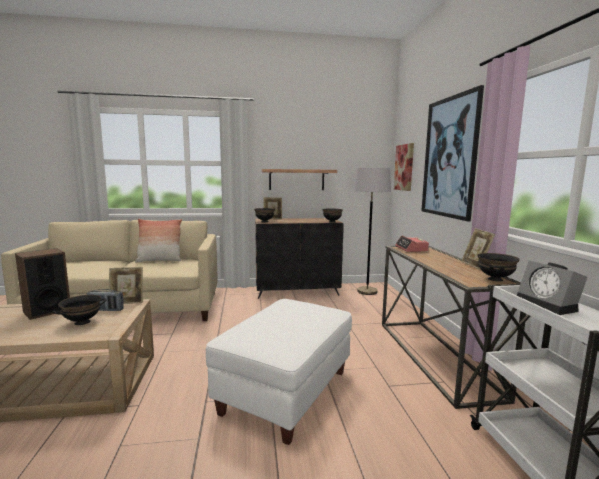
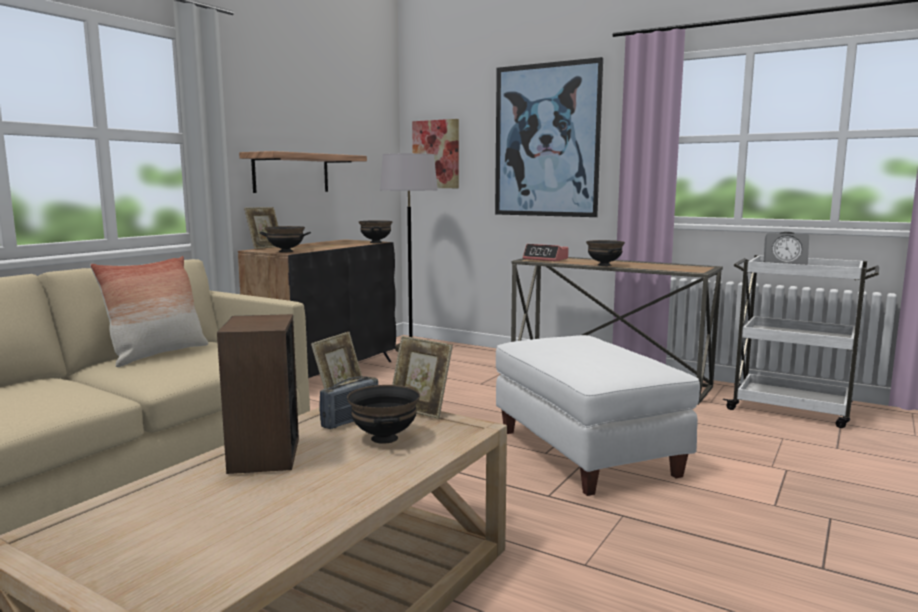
camera: 50 degrees left, 0 degrees up
(475, 265) = (643, 261): picture frame -> picture frame (420, 410)
(495, 279) = (691, 267): black bowl -> black bowl (604, 265)

